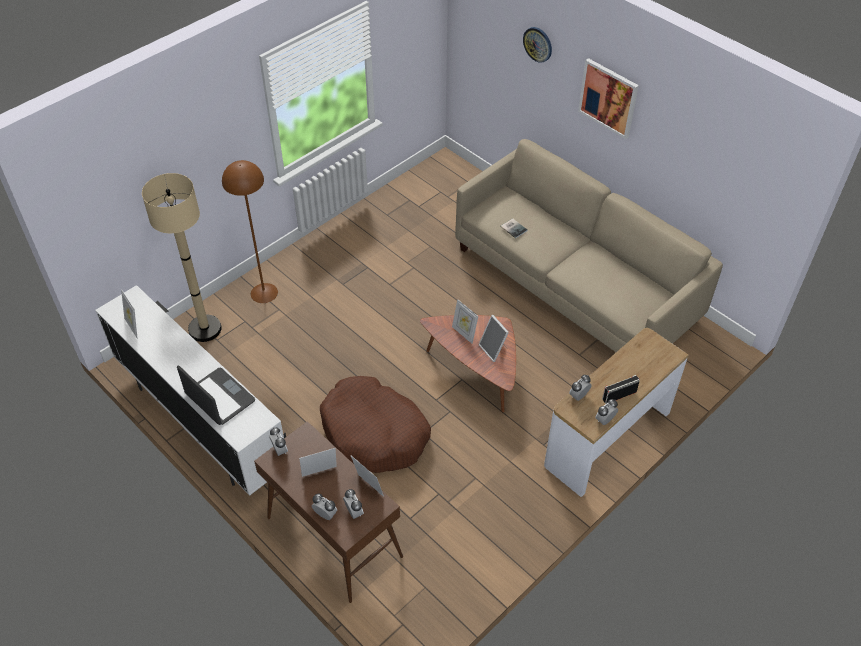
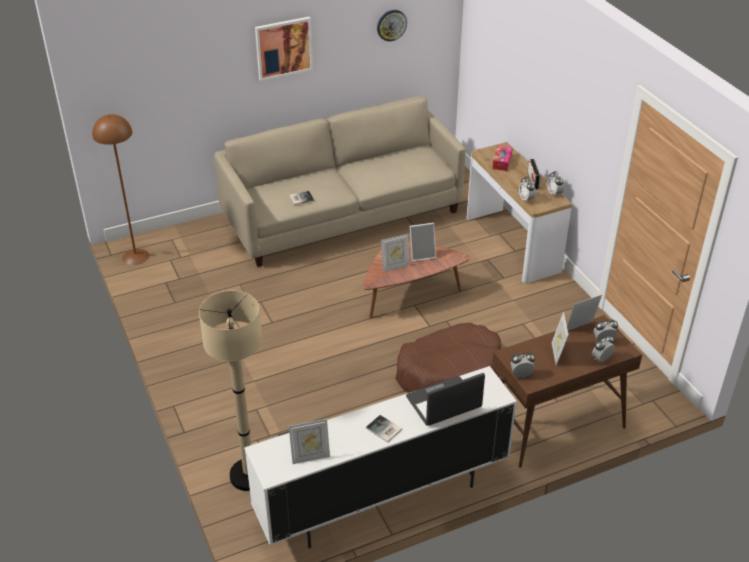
camera: 70 degrees left, 10 degrees down
(175, 364) = (384, 430): none -> book
(264, 293) = (224, 416): brown floor lamp -> brown floor lamp (135, 256)
(538, 44) = (198, 51): wall clock -> wall clock (391, 25)
(641, 359) = (502, 162): none -> tissue box

